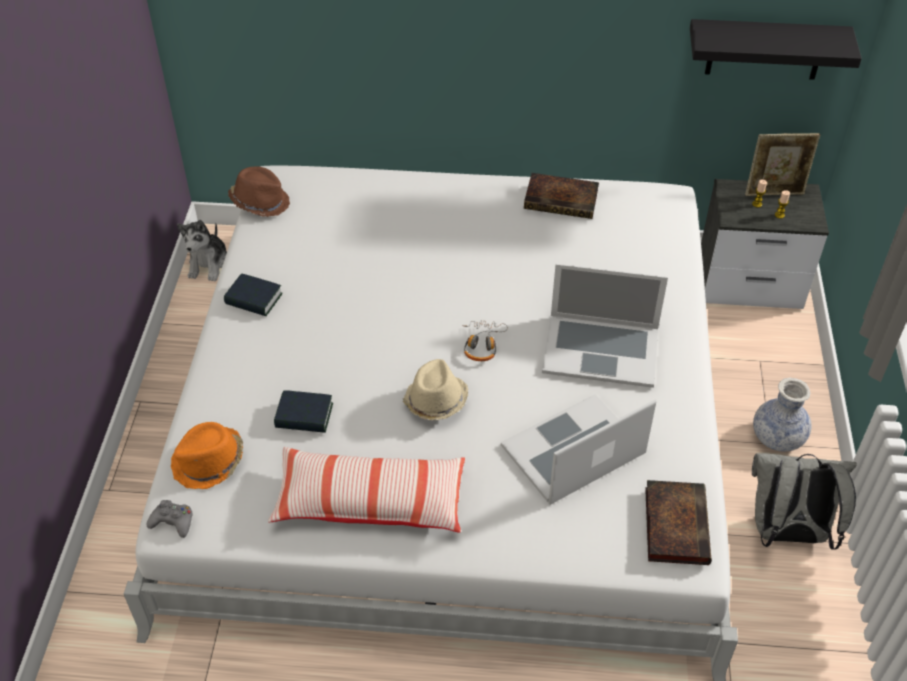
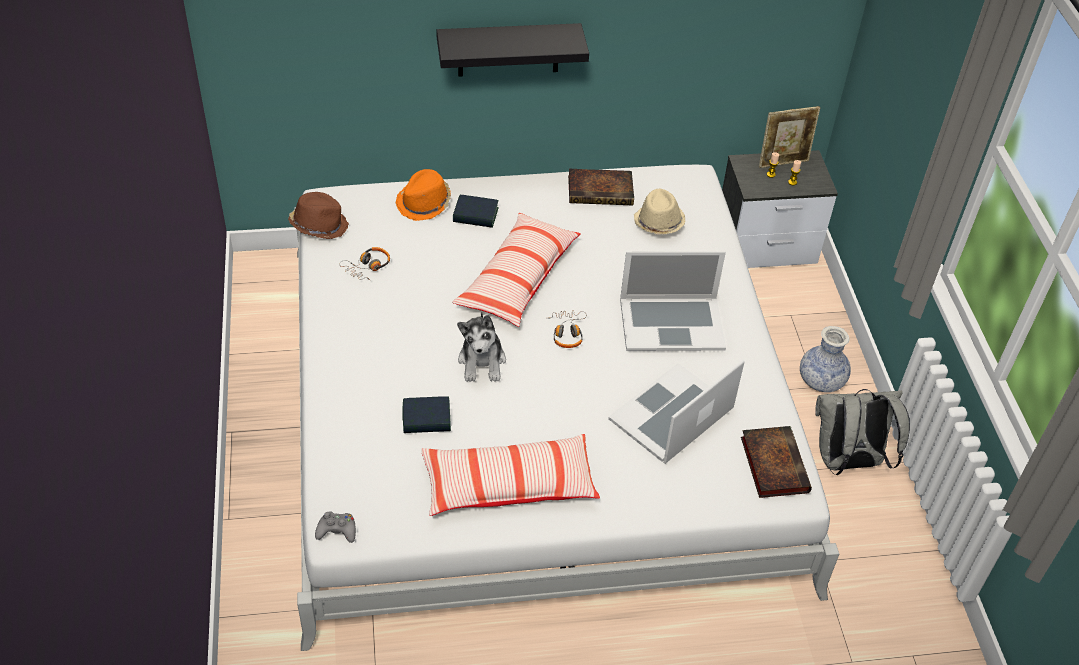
camera: 15 degrees left, 0 degrees up
(209, 264) = (257, 291): plush toy -> plush toy (482, 361)
(209, 462) = (352, 473): orange hat -> orange hat (424, 203)
(254, 299) = (344, 319): book -> book (475, 215)
(295, 250) = (368, 267): none -> headphones
(435, 401) = (540, 389): beige hat -> beige hat (658, 223)
(446, 281) = (518, 279): none -> pillow
(765, 49) = (769, 38): black shelf -> black shelf (508, 49)

